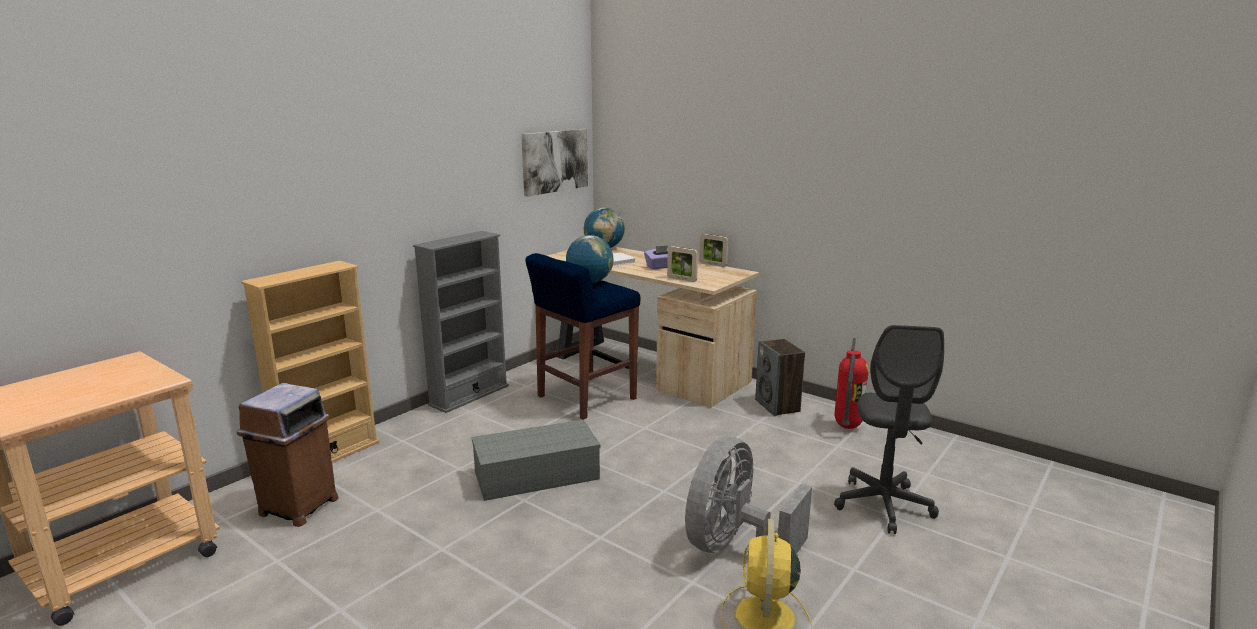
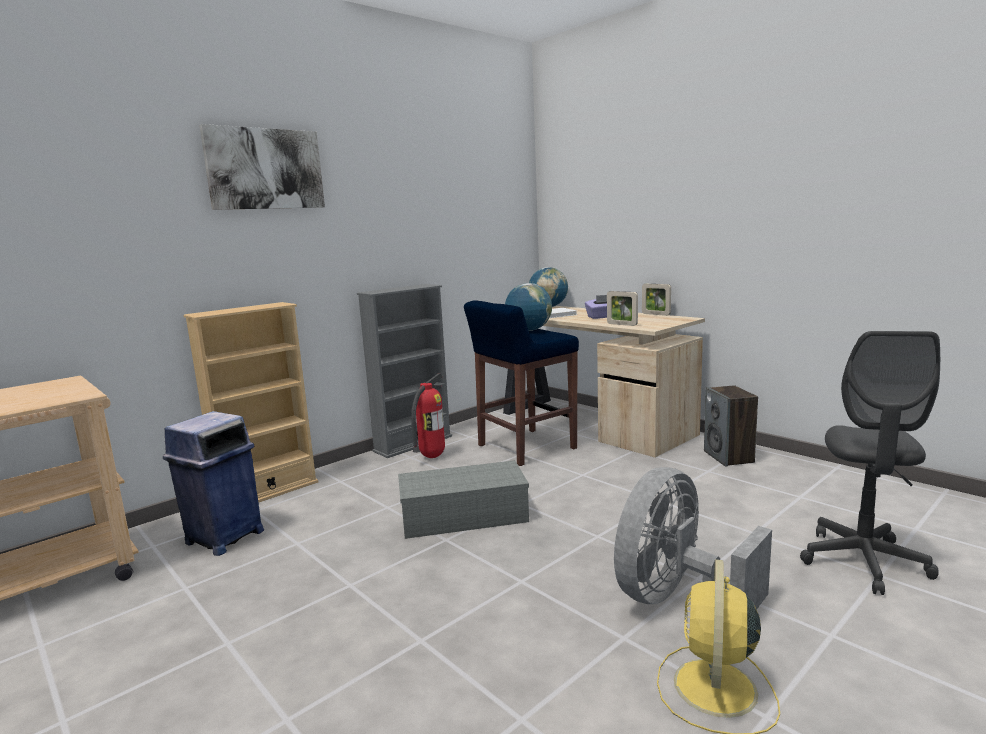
camera: 10 degrees right, 5 degrees down
(297, 507) = (223, 538): brown trash can -> blue trash can
(554, 161) = (499, 223): picture -> picture (265, 169)
(846, 427) = (809, 478): fire extinguisher -> fire extinguisher (432, 457)

